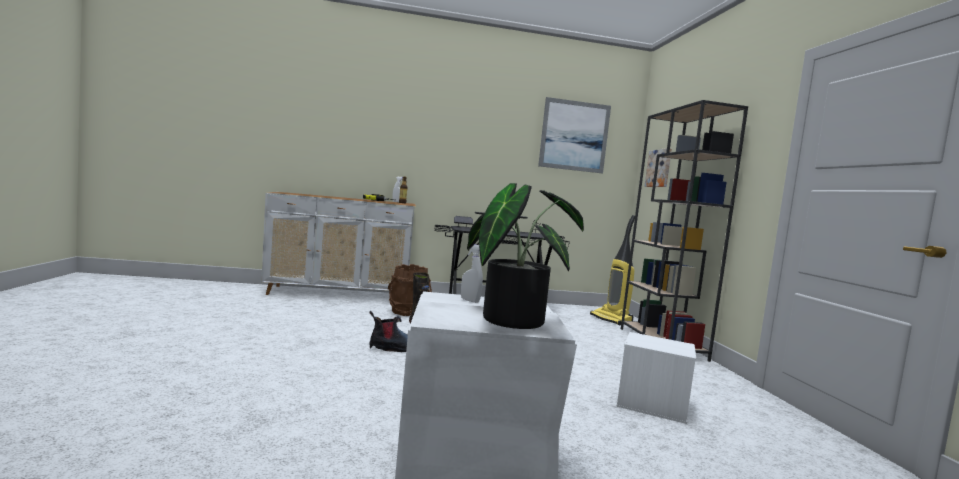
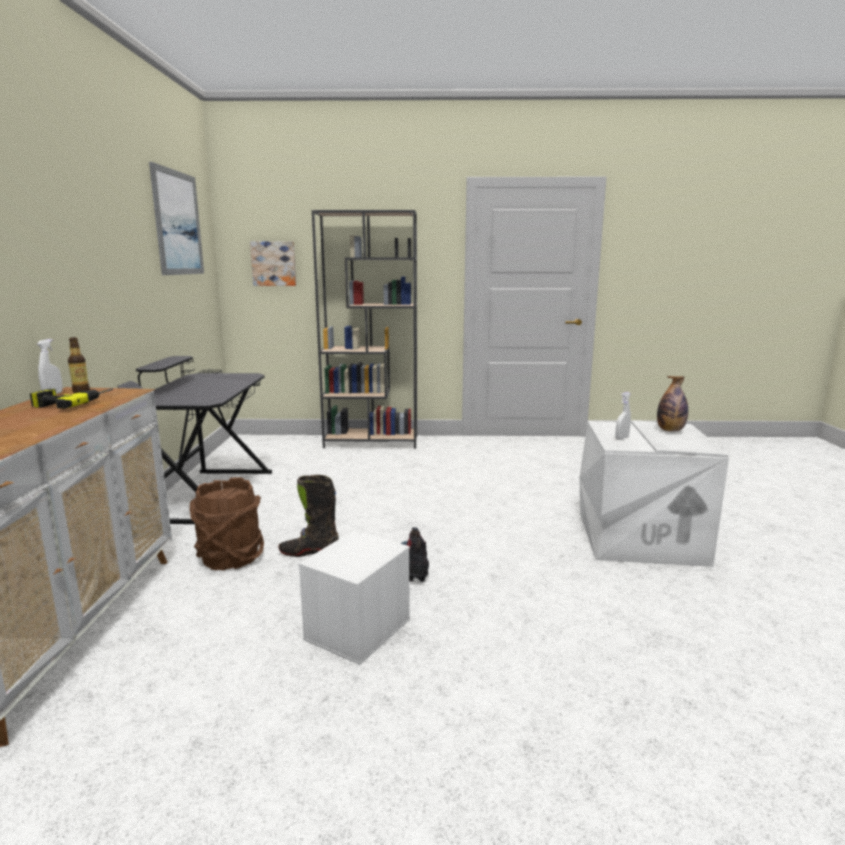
camera: 80 degrees left, 10 degrees up
(511, 319) = (670, 430): potted plant -> bottle
(611, 319) = (285, 445): vacuum cleaner -> none
(650, 405) = (519, 471): white storage box -> white storage box (358, 630)

